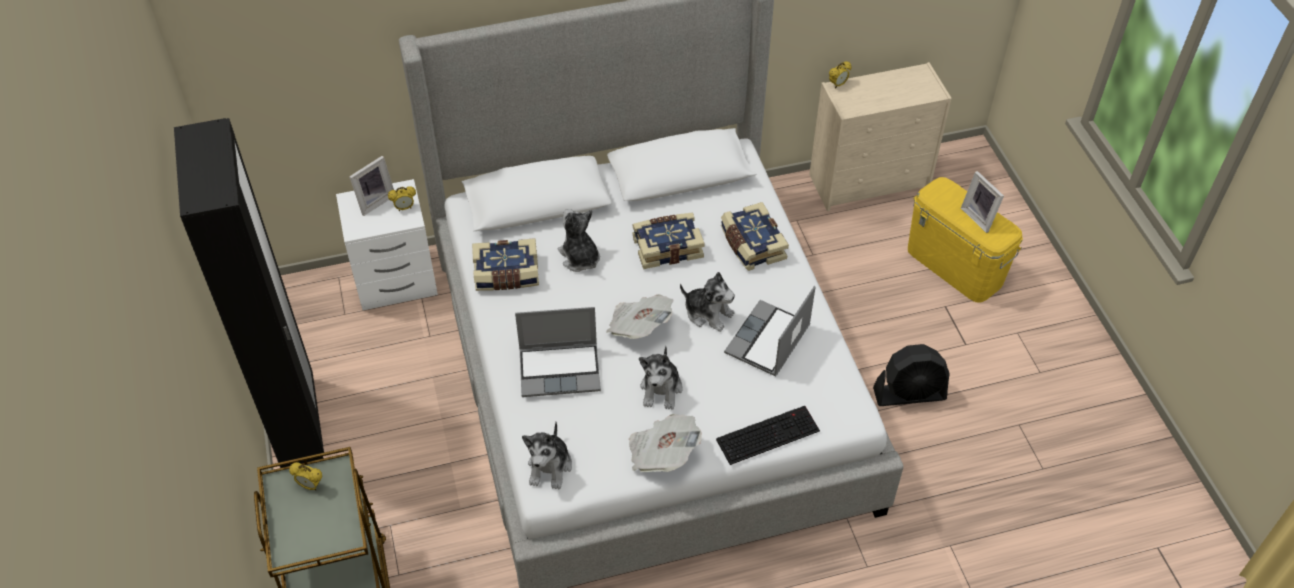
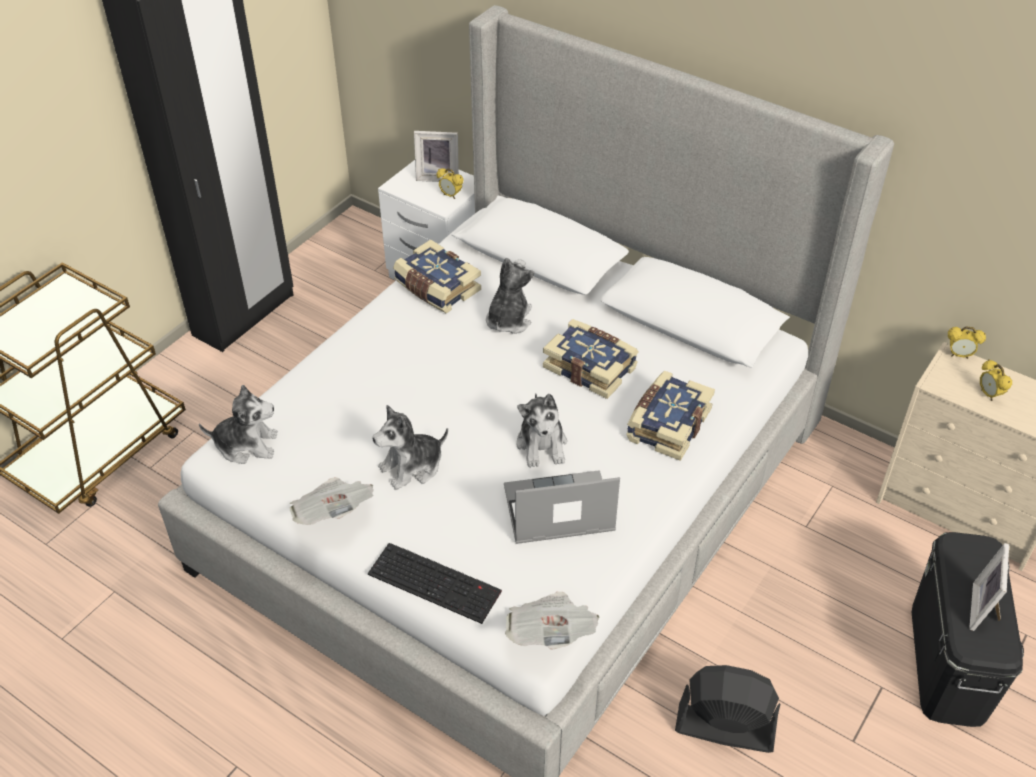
camera: 50 degrees right, 5 degrees down
(310, 486) = (74, 304): alarm clock -> alarm clock (989, 394)
(550, 466) = (247, 445): plush toy -> plush toy turned 150 degrees counterclockwise
(561, 370) = (362, 384): laptop -> none
(639, 327) = (470, 406): newspaper -> newspaper (550, 634)
(909, 394) = (724, 728): black fan -> black fan turned 150 degrees clockwise
(955, 266) = (948, 661): yellow storage box -> black storage box

